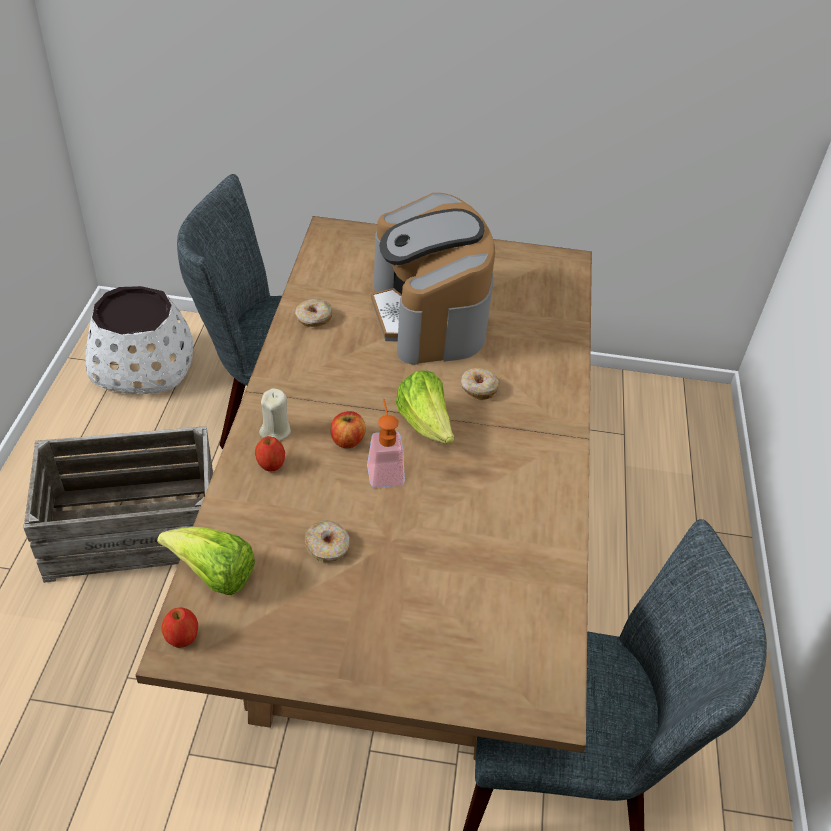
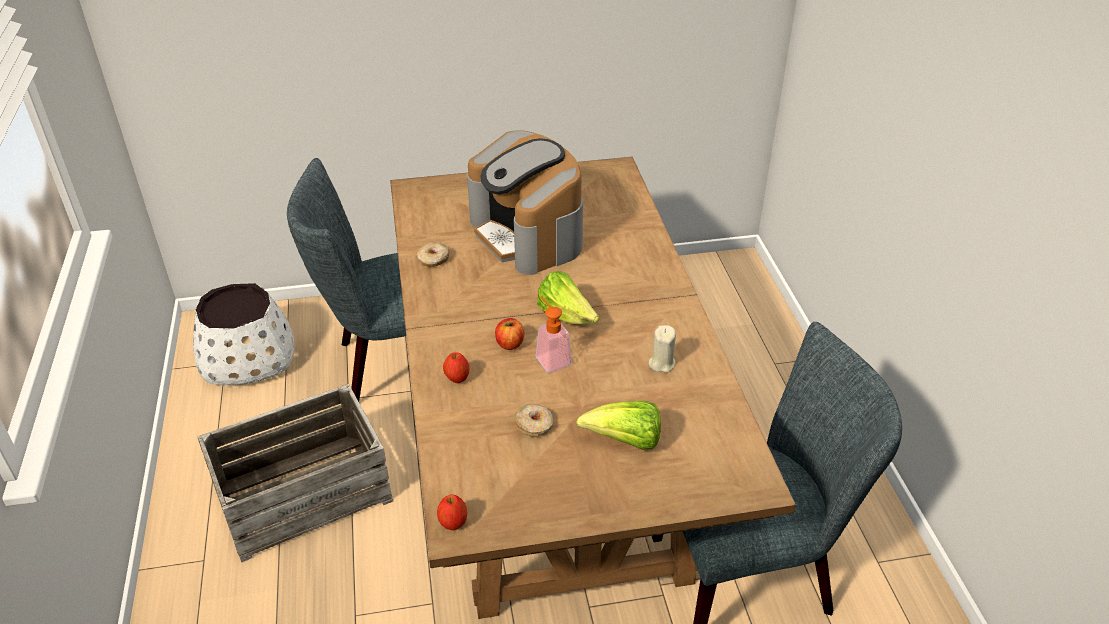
camera: 15 degrees left, 5 degrees down
(213, 575) = (453, 471): lettuce -> lettuce (625, 441)
(275, 430) = (447, 352): beige candle -> beige candle (661, 363)
(478, 388) = (594, 279): donut -> none

